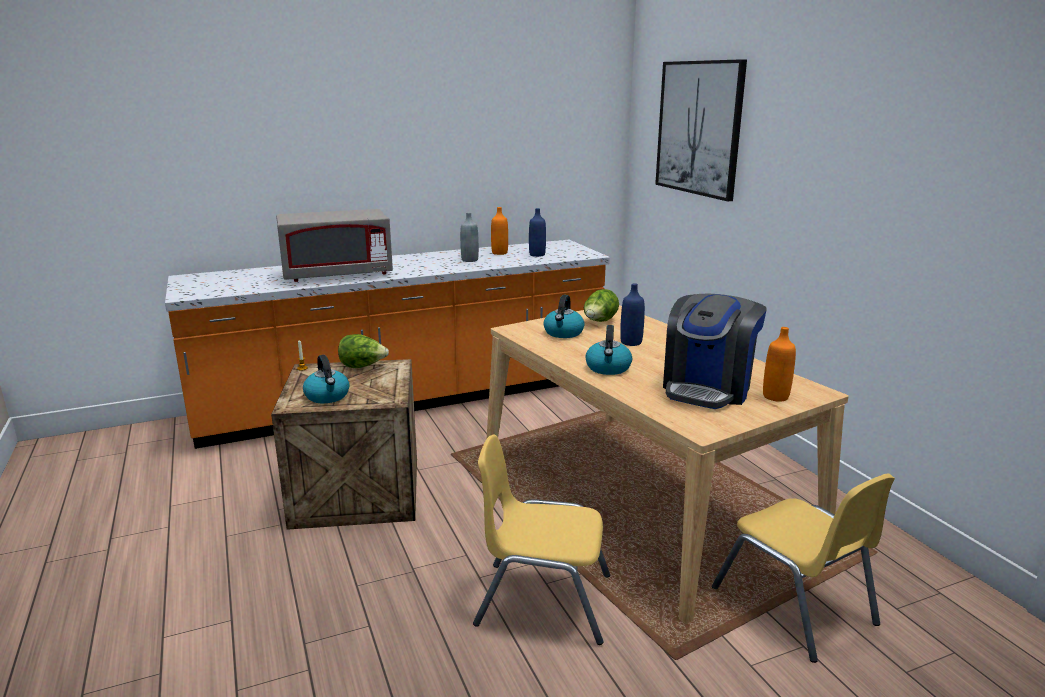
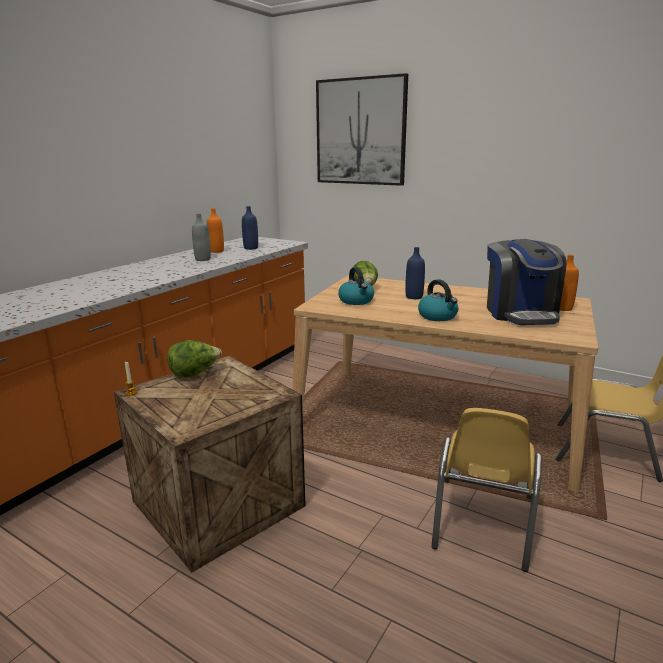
camera: 35 degrees left, 0 degrees up
(327, 396) = (208, 410): kettle -> none
(337, 275) = (95, 290): grey microwave -> none
(543, 600) = (482, 522): yellow chair -> yellow chair turned 45 degrees counterclockwise

